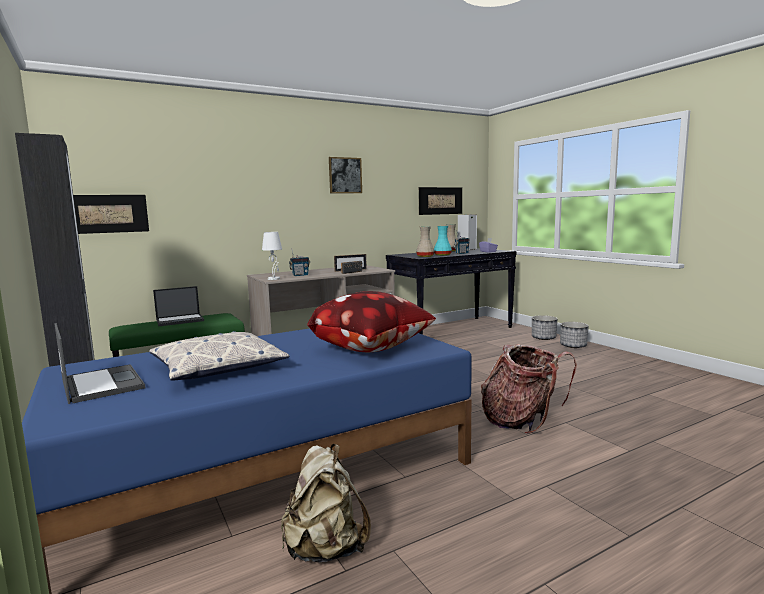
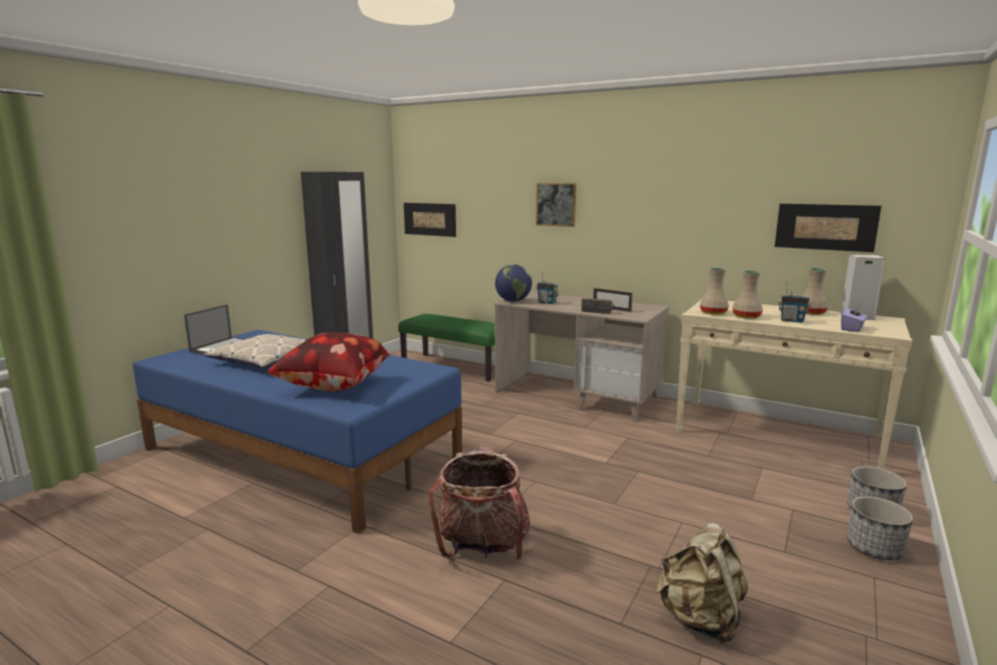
camera: 60 degrees right, 5 degrees up
(180, 320) = (457, 321): laptop -> none
(274, 279) = (513, 301): white table lamp -> globe
(325, 549) = (206, 503): beige backpack -> beige backpack (700, 620)
(345, 175) = (654, 185): picture -> picture (556, 204)
(442, 255) = (746, 316): turquoise vase -> beige vase
(451, 330) = (777, 435): black console table -> beige console table

